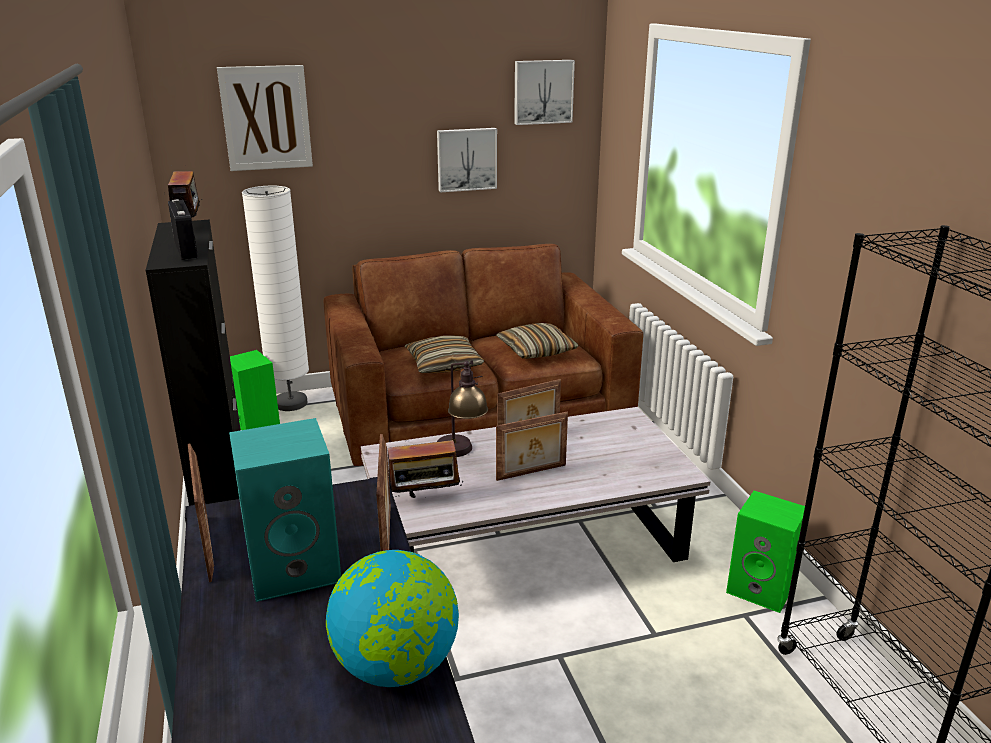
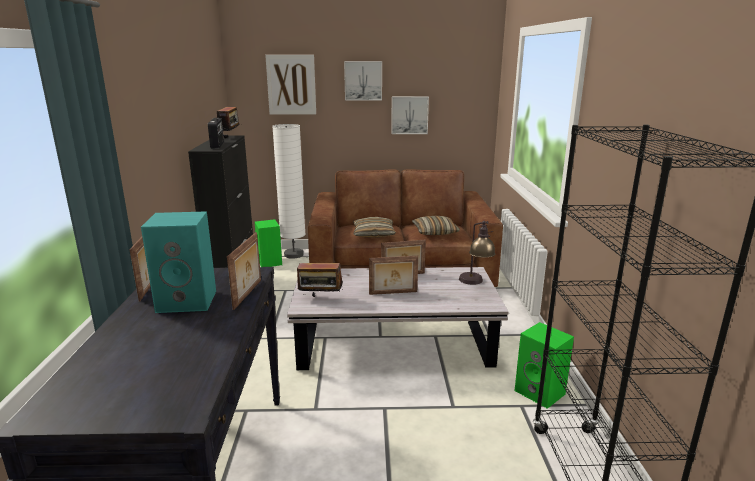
camera: 15 degrees right, 5 degrees down
(396, 667) = (204, 353): globe -> none
(461, 454) = (356, 279): table lamp -> table lamp (475, 283)
(543, 92) = (460, 75): picture -> picture (363, 80)

